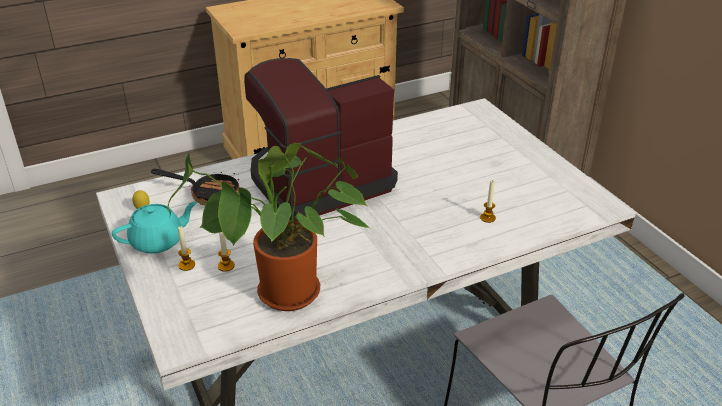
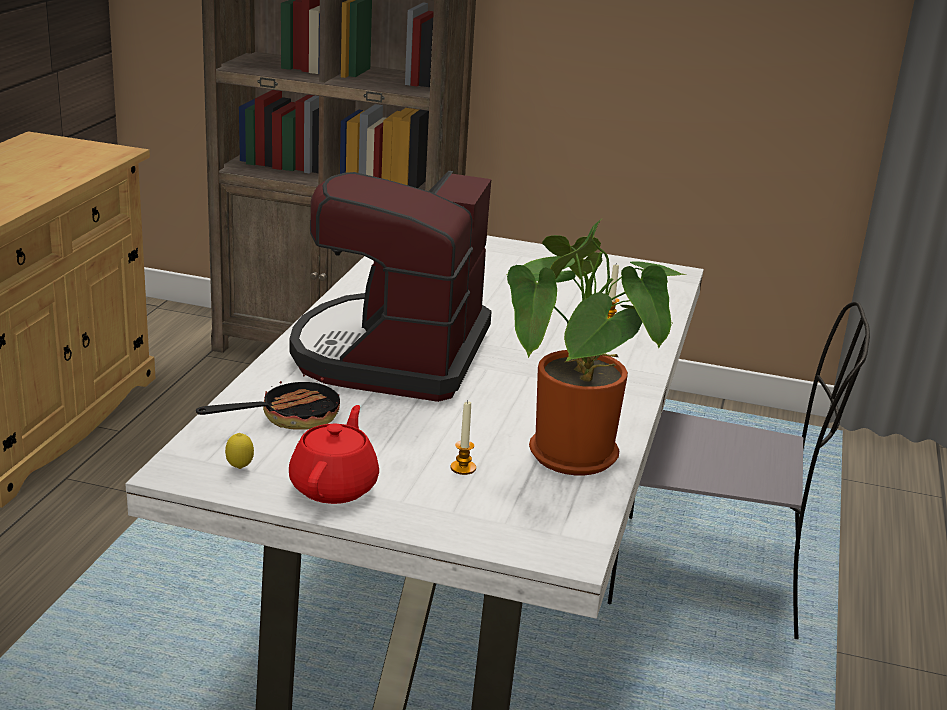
camera: 50 degrees left, 10 degrees down
(158, 241) = (335, 486): turquoise teapot -> red teapot
(186, 265) = (419, 489): candle -> none

